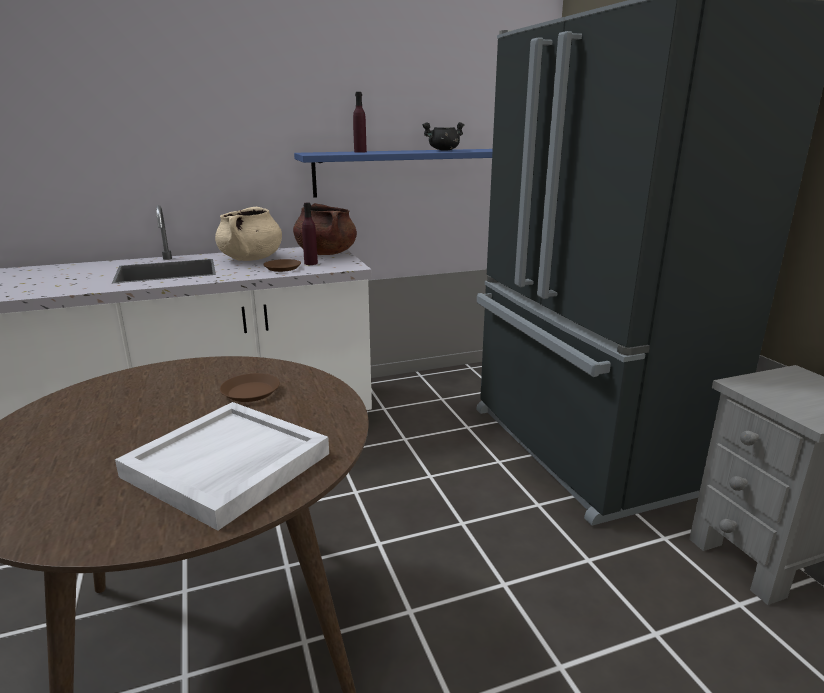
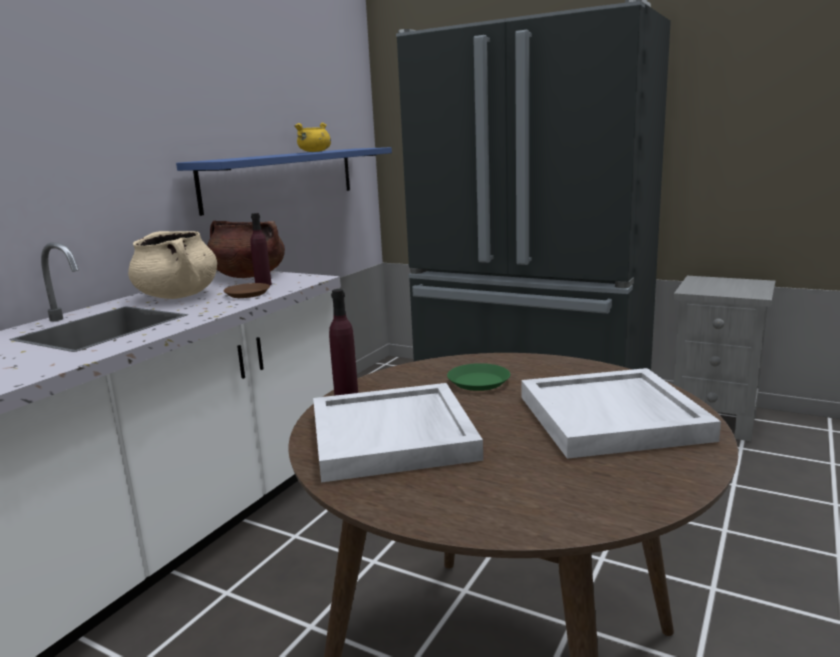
camera: 40 degrees left, 5 degrees down
(109, 407) = (393, 436): none -> white tray
(250, 392) = (478, 382): brown plate -> green plate
(360, 152) = (249, 157): purple bottle -> purple bottle (346, 394)
(443, 150) = (315, 152): black cooking pot -> yellow cooking pot

